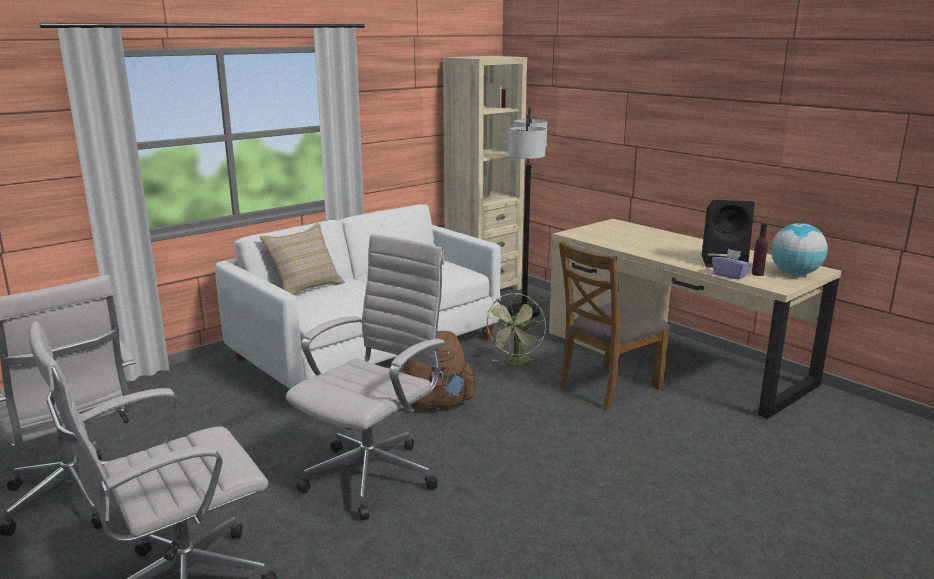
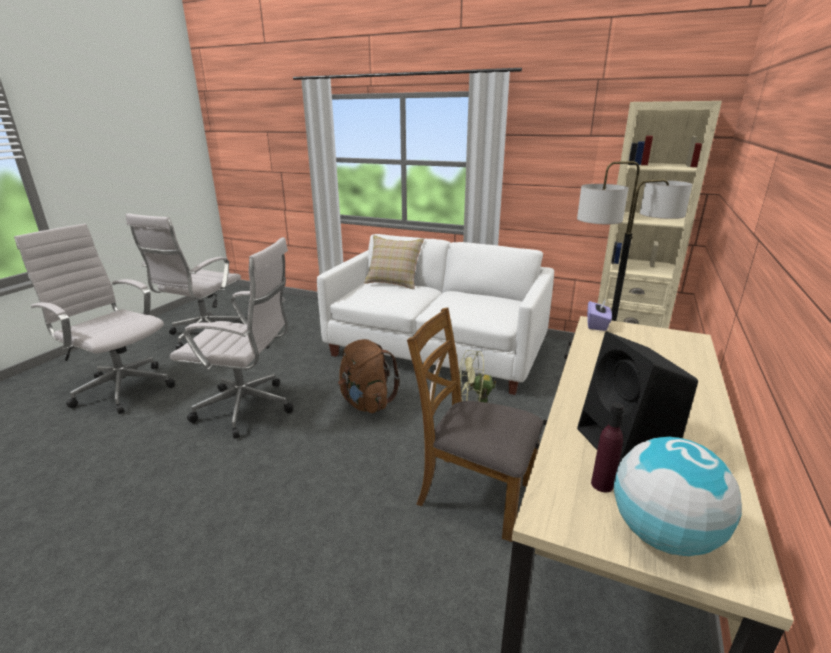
camera: 65 degrees right, 5 degrees up
(730, 275) = (560, 455): purple tissue box -> purple tissue box (597, 325)

